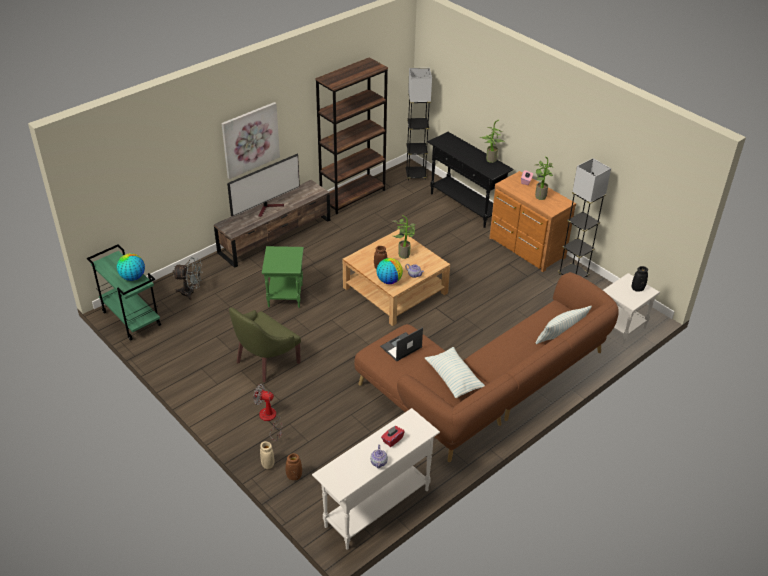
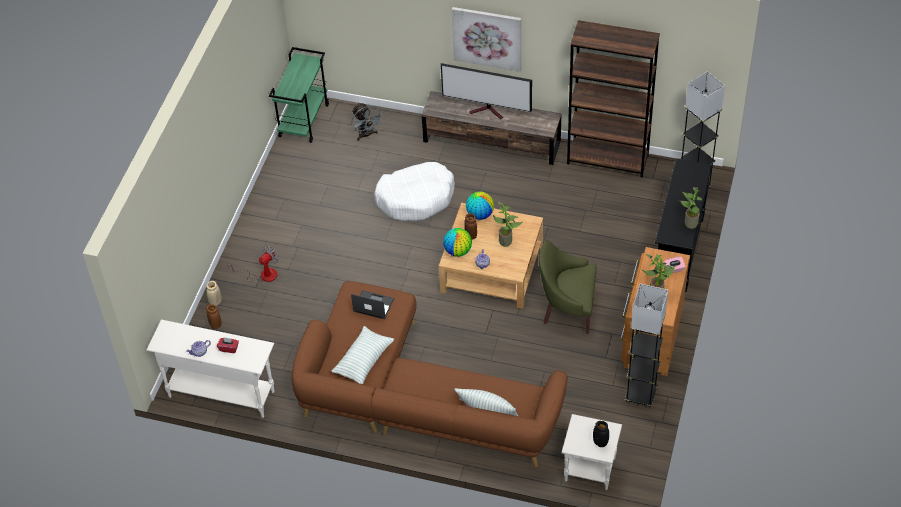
camera: 60 degrees right, 10 degrees up
(132, 277) = (298, 88): globe -> globe (480, 214)
(265, 361) = (324, 233): green armchair -> green armchair (567, 308)
(269, 419) = (262, 275): fan -> fan turned 60 degrees clockwise
(286, 296) = (416, 198): green side table -> white dog bed

